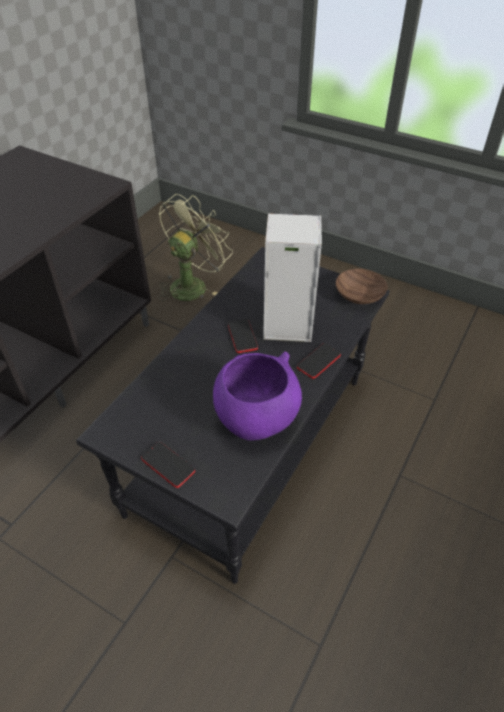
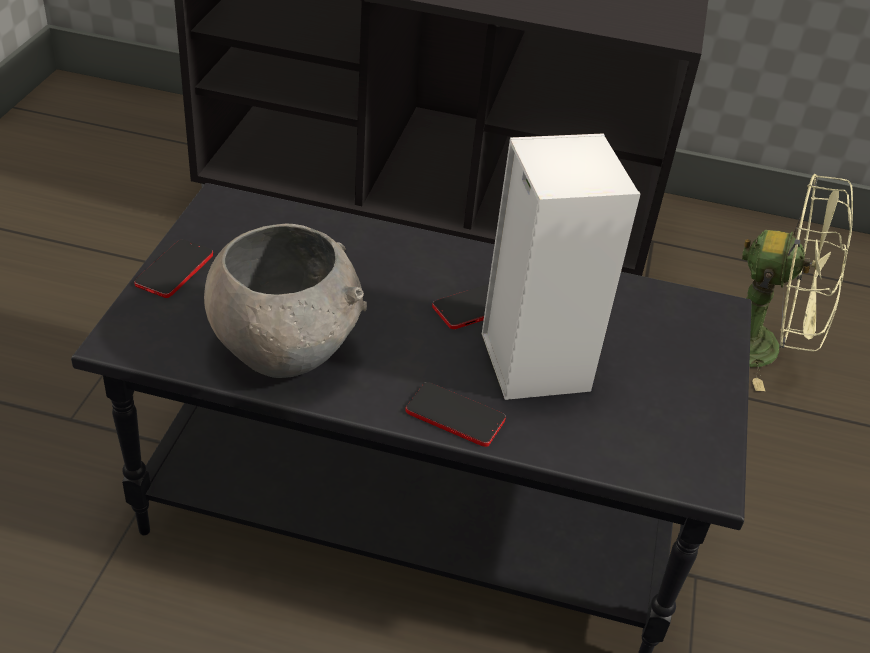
camera: 70 degrees right, 5 degrees down
(256, 420) = (284, 349): purple bowl -> grey bowl
(360, 295) = (692, 467): brown bowl -> none

